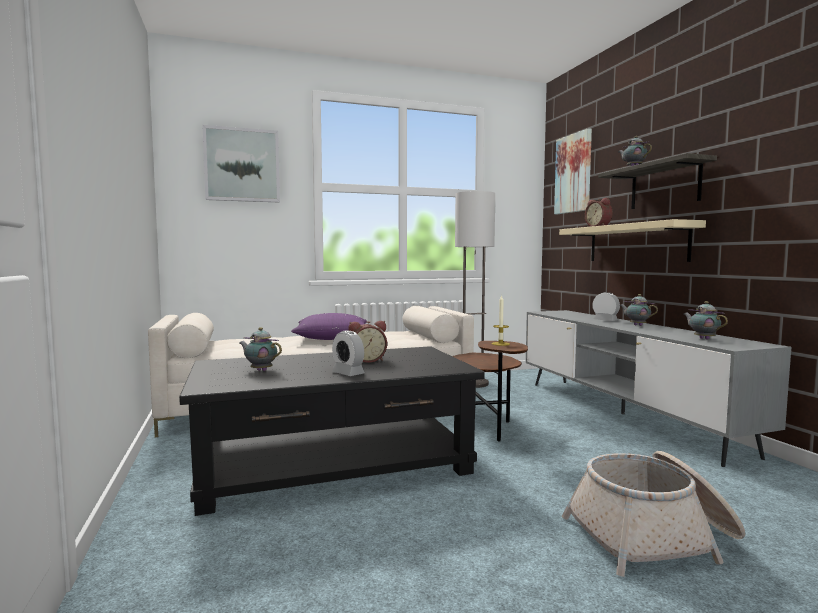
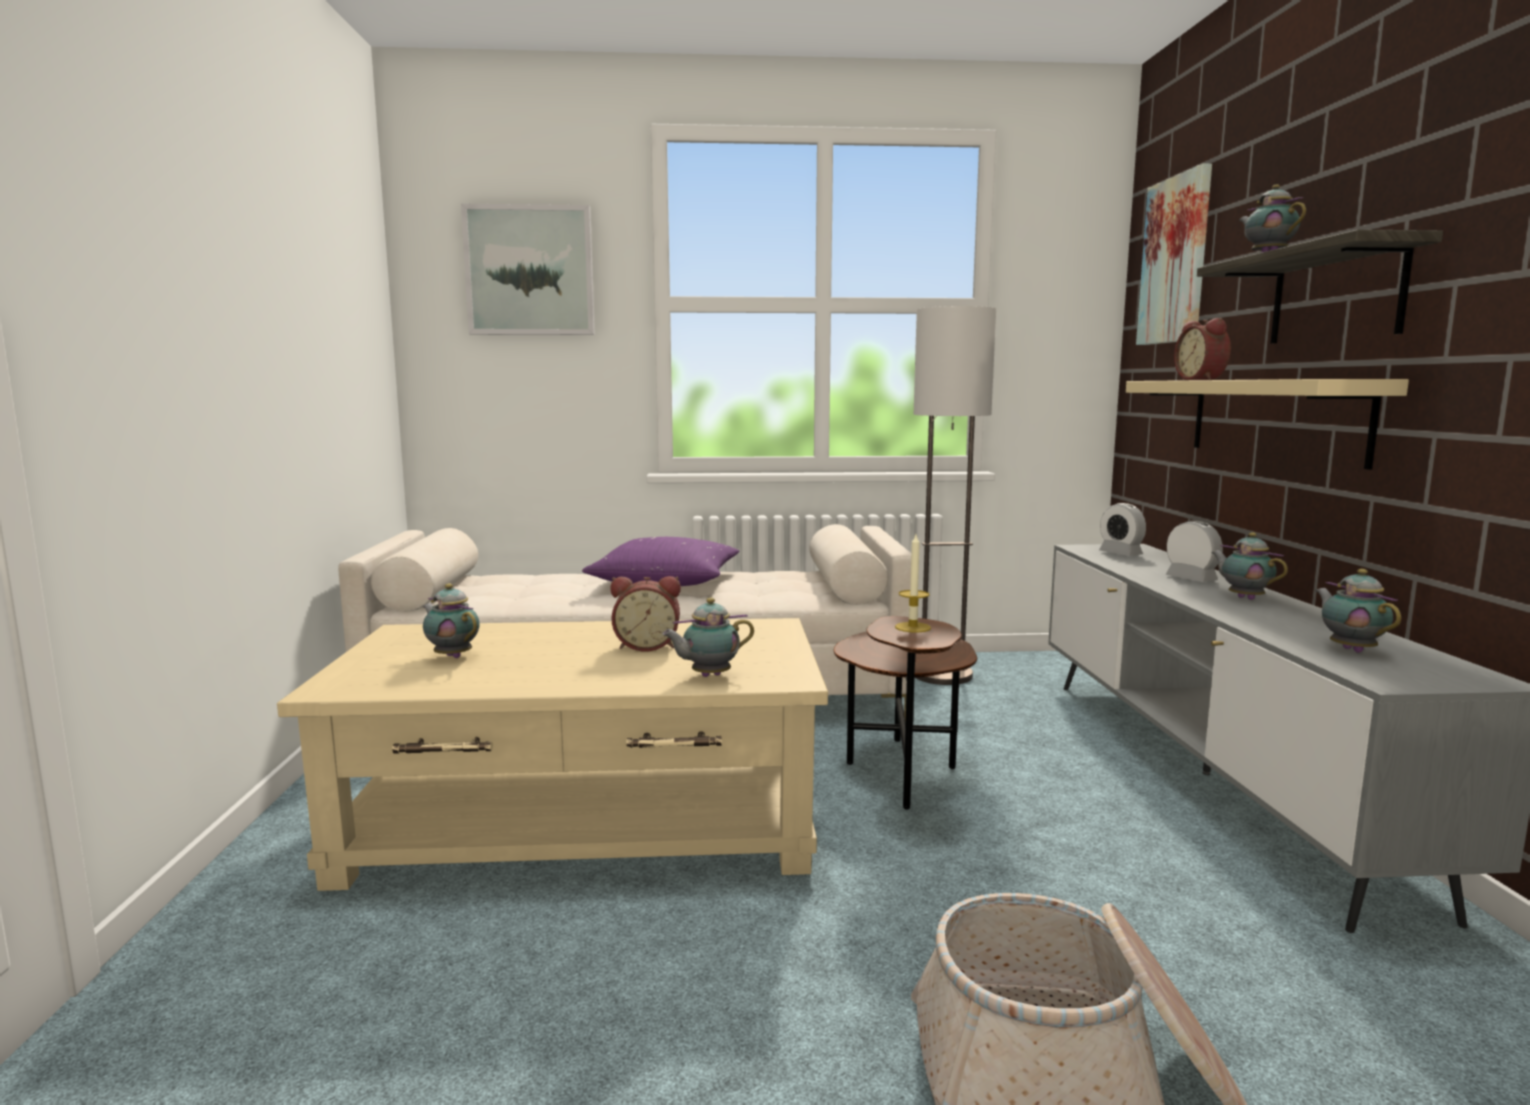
camera: 15 degrees right, 5 degrees up
(335, 465) = (586, 823): black coffee table -> beige coffee table
(348, 373) = (581, 675): alarm clock -> alarm clock (1120, 553)
(417, 369) = (708, 676): none -> teapot

